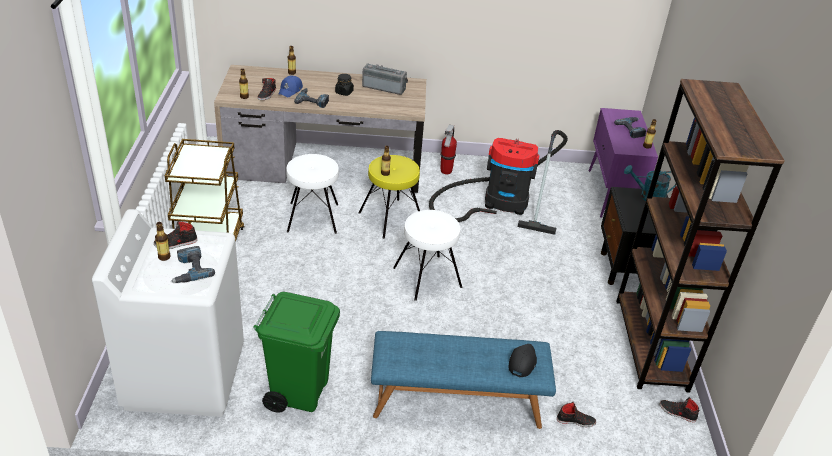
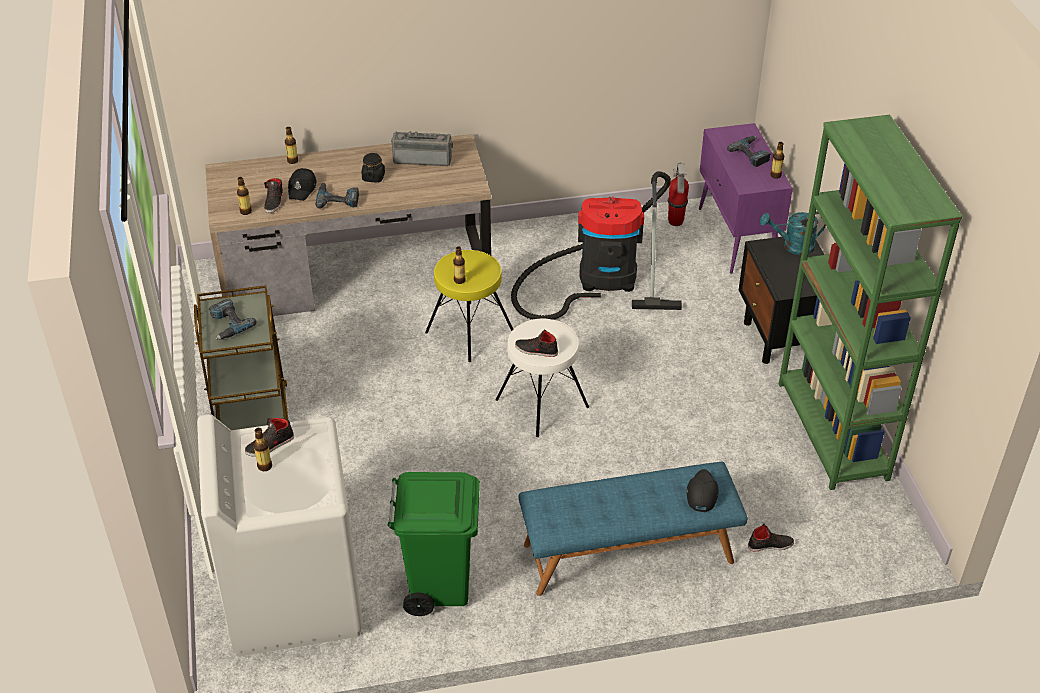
camera: 10 degrees left, 5 degrees up
(189, 270) = (302, 475): power drill -> power drill (227, 324)
(290, 90) = (302, 189): blue cap -> black cap
(312, 218) = (369, 353): white stool -> none
(446, 171) = (517, 248): fire extinguisher -> fire extinguisher (675, 222)
(651, 344) = (832, 430): brown bookcase -> green bookcase
(677, 413) = (881, 508): black shoe -> black shoe (536, 350)

